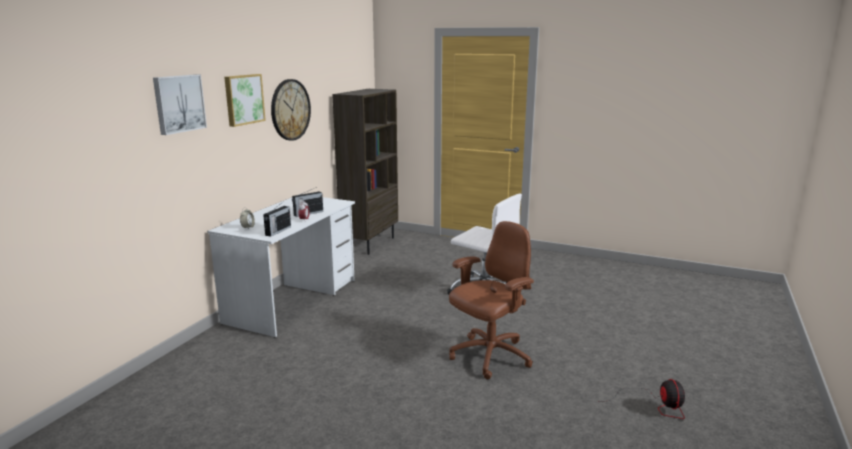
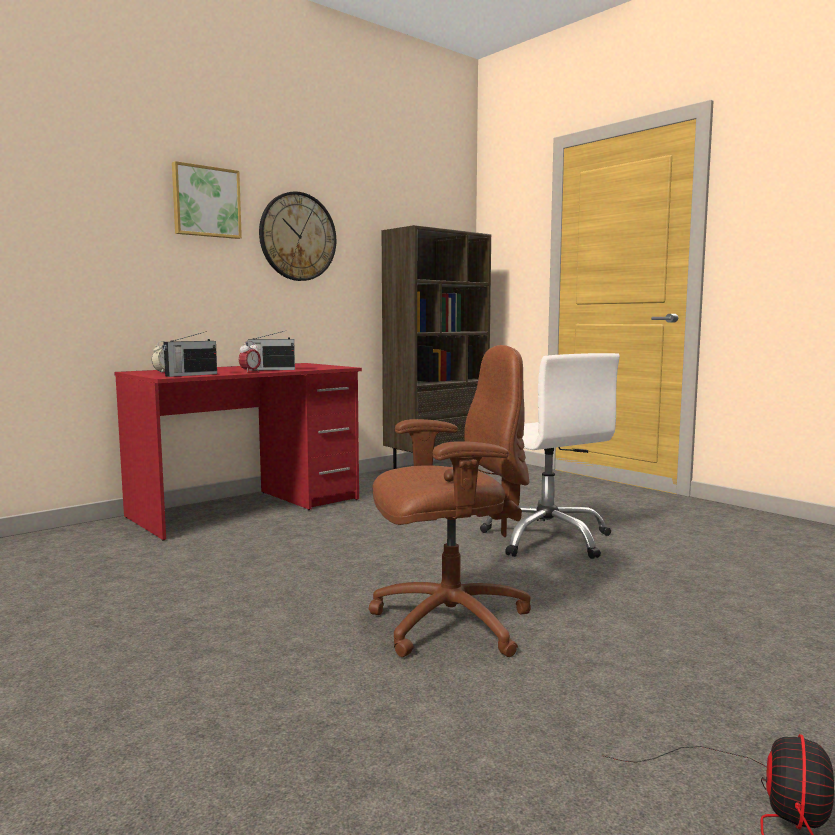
camera: 25 degrees right, 10 degrees down
(178, 103) = (81, 181): picture -> none
(293, 301) = (247, 508): white desk -> red desk

